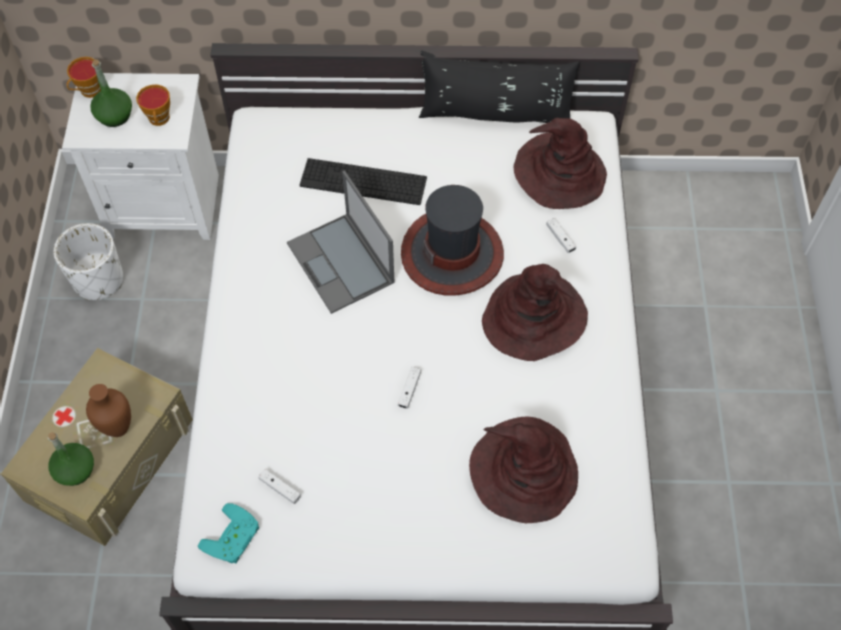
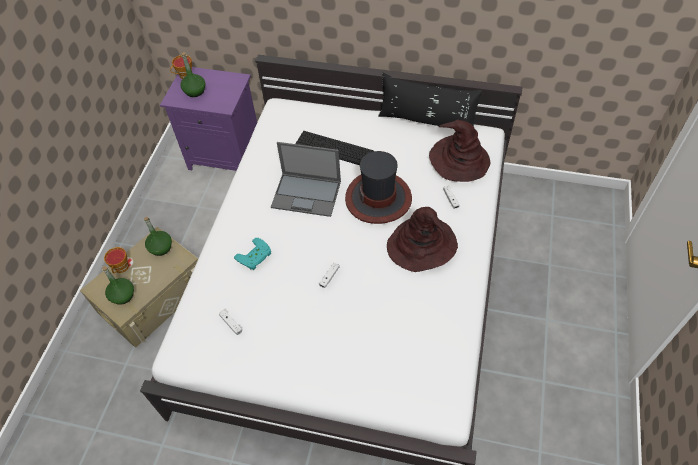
camera: 15 degrees right, 5 degrees down
(98, 280) = (176, 192): white planter -> none
(114, 382) = (160, 247): none -> green bottle
(120, 428) = (156, 275): brown vase -> none
(159, 119) = (220, 96): cup -> cup (121, 268)
(166, 204) = (226, 155): white nightstand -> purple nightstand
(234, 538) = (194, 350): turquoise game controller -> turquoise game controller (255, 257)
(341, 264) = (307, 194): laptop -> laptop turned 60 degrees counterclockwise
(524, 470) = (391, 340): brown hat -> none

